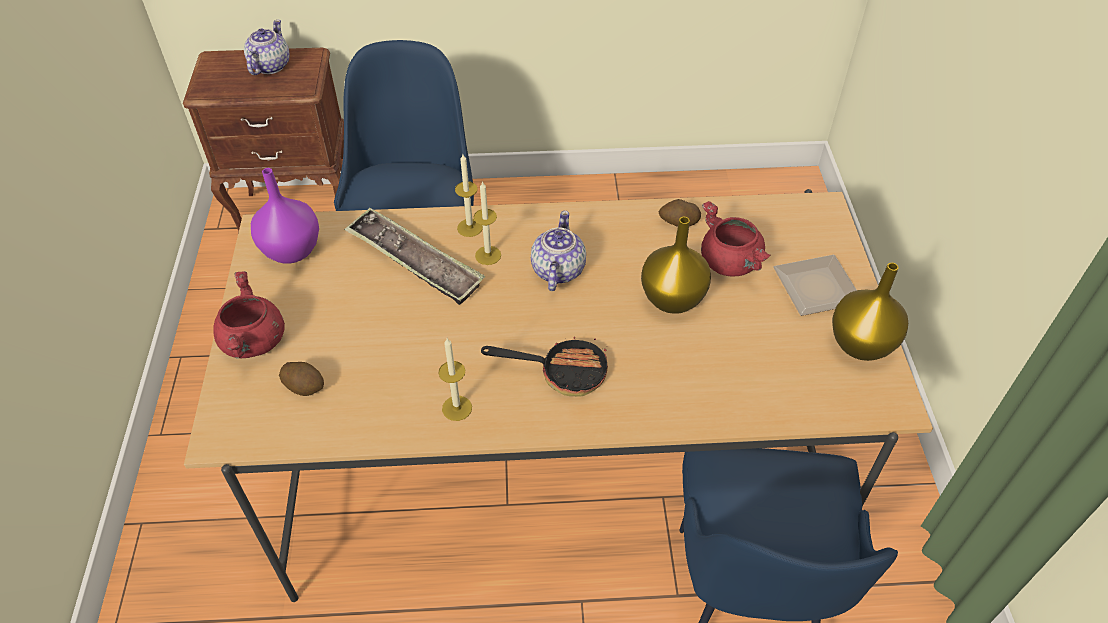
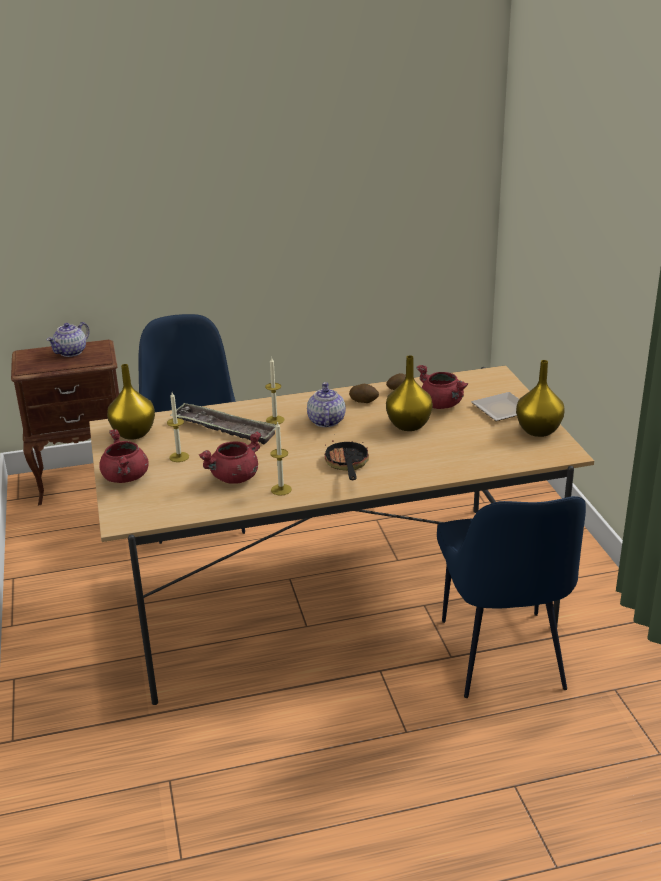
camera: 10 degrees left, 20 degrees down
(269, 66) = (71, 352): teapot -> teapot turned 150 degrees counterclockwise
(290, 250) = (132, 433): purple vase -> yellow vase
(304, 386) = (171, 493): potato -> potato (364, 401)
(399, 370) = (234, 478): none -> red cooking pot
(470, 227) = (257, 409): candle -> candle (179, 457)
(563, 372) = (347, 465): frying pan -> frying pan turned 90 degrees counterclockwise

